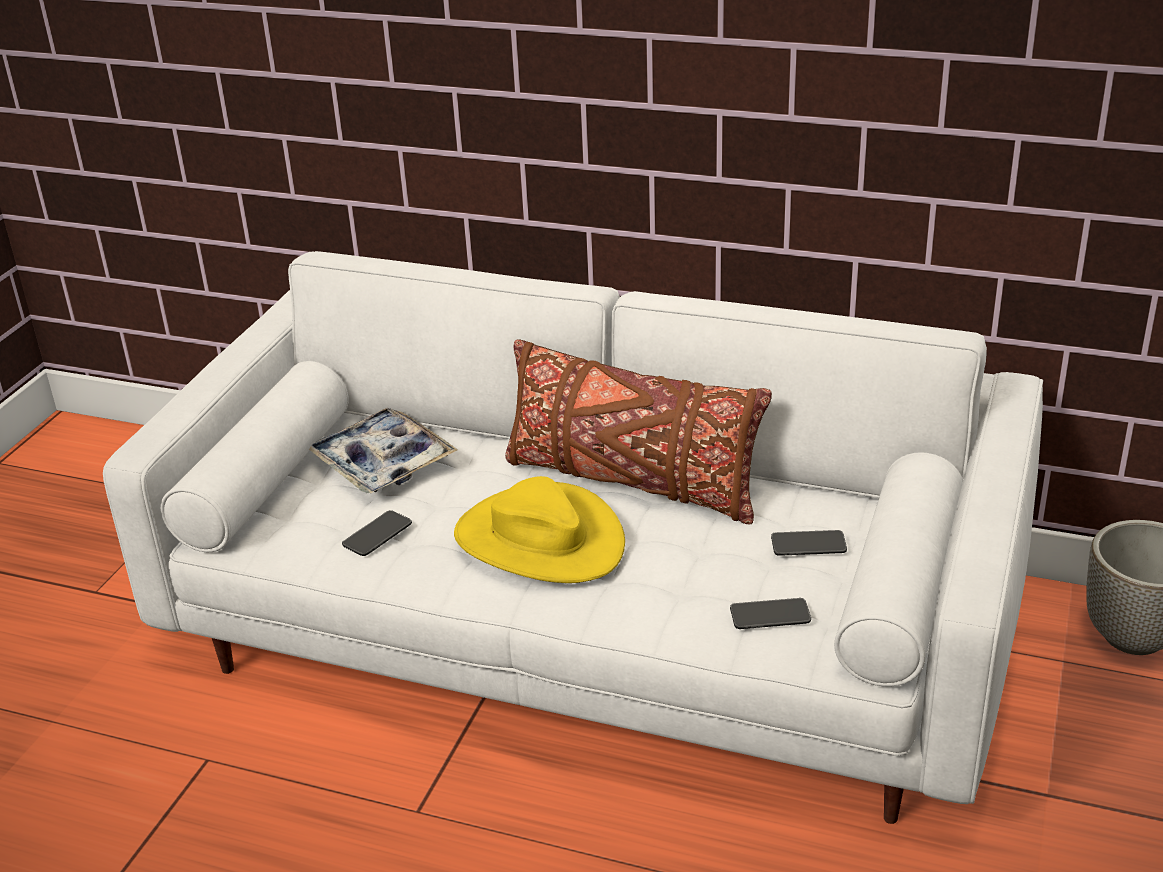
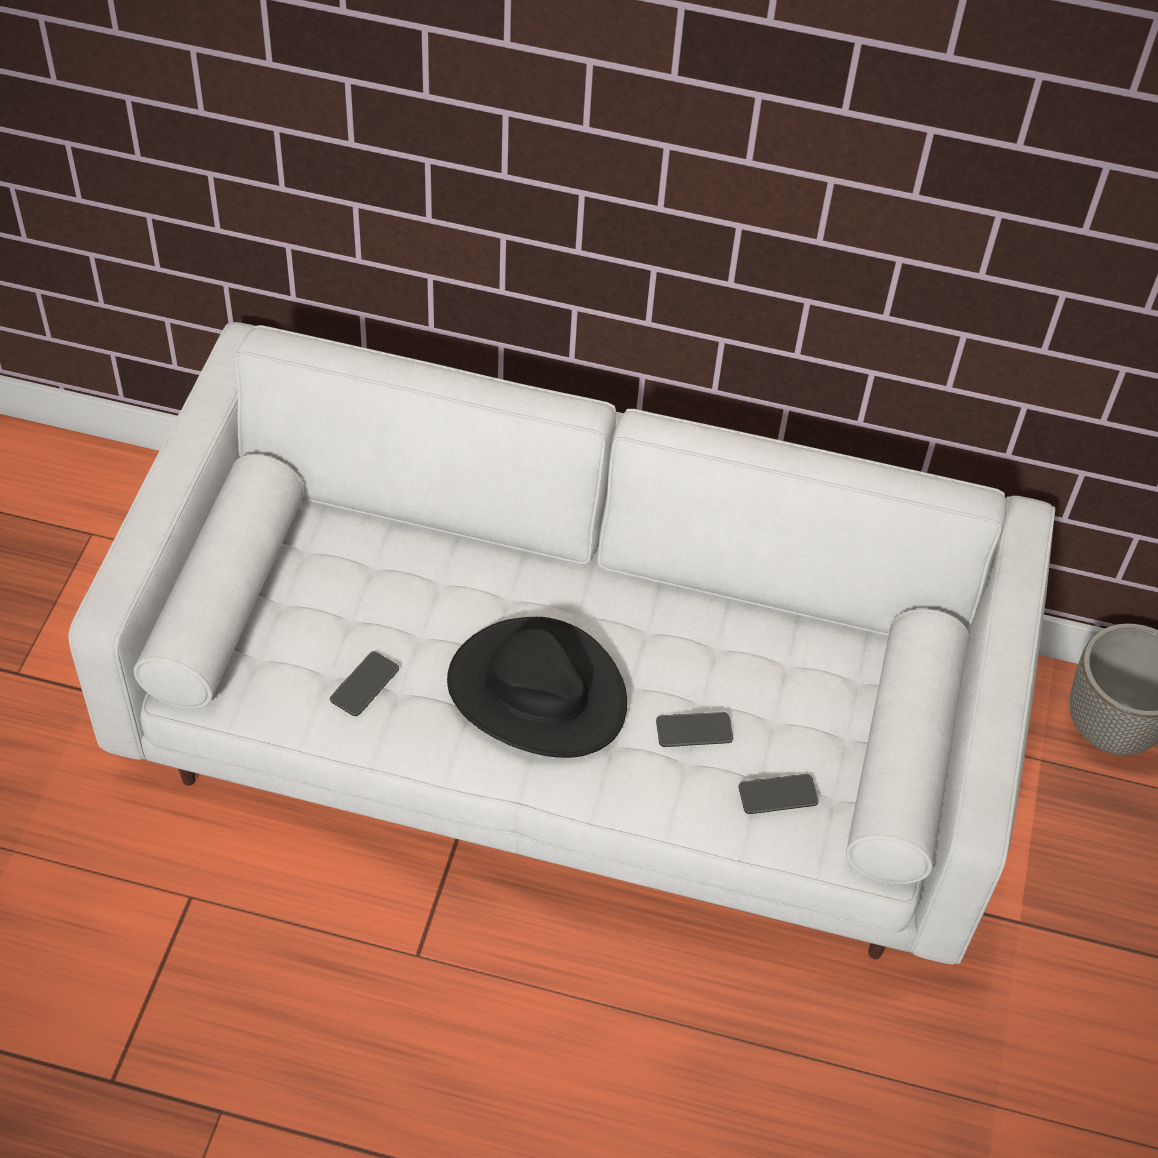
camera: 10 degrees left, 20 degrees up
(382, 462) = (352, 576): tray -> none
(538, 540) = (536, 693): yellow hat -> black hat
(631, 481) = (623, 605): brown pillow -> none
(808, 544) = (811, 698): phone -> phone (694, 730)

